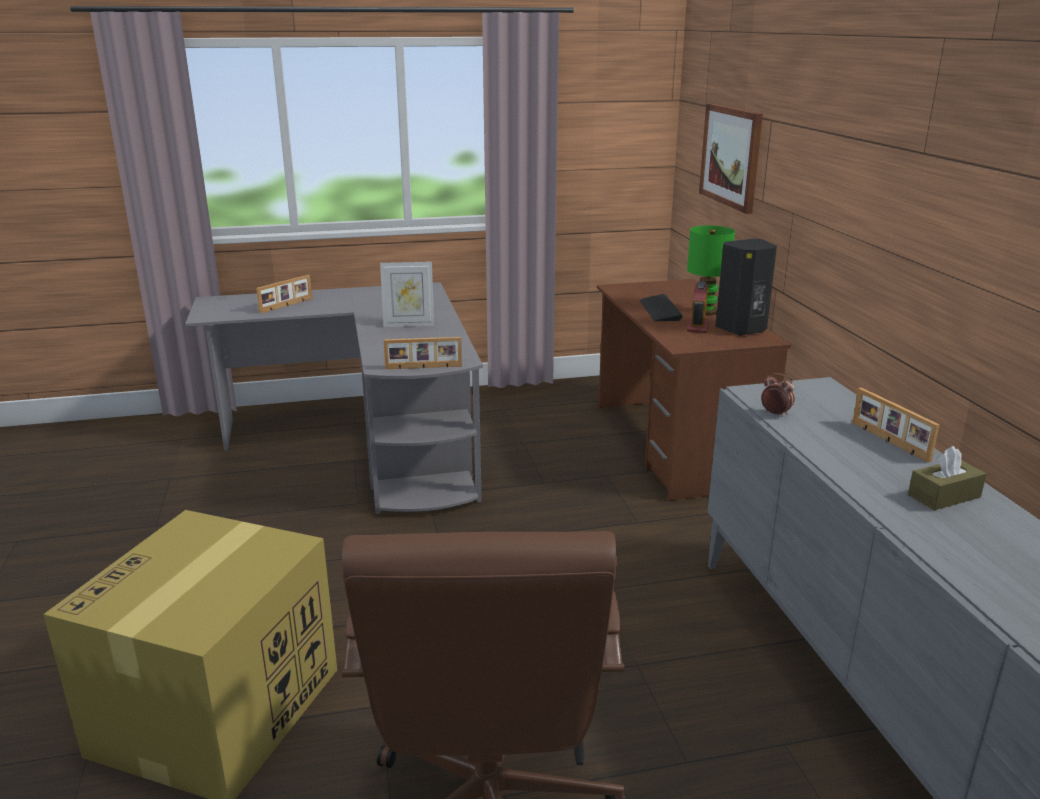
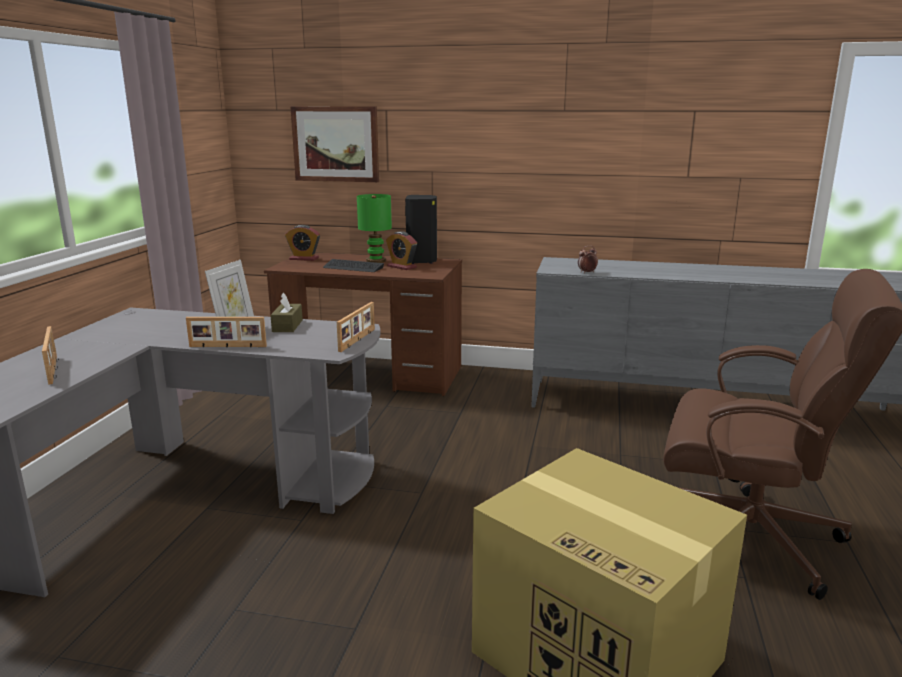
camera: 65 degrees left, 5 degrees down
(663, 286) = (304, 258): none -> alarm clock
(888, 441) = (638, 265): picture frame -> picture frame (227, 347)
(944, 496) = (703, 270): brown tissue box -> brown tissue box (287, 326)

